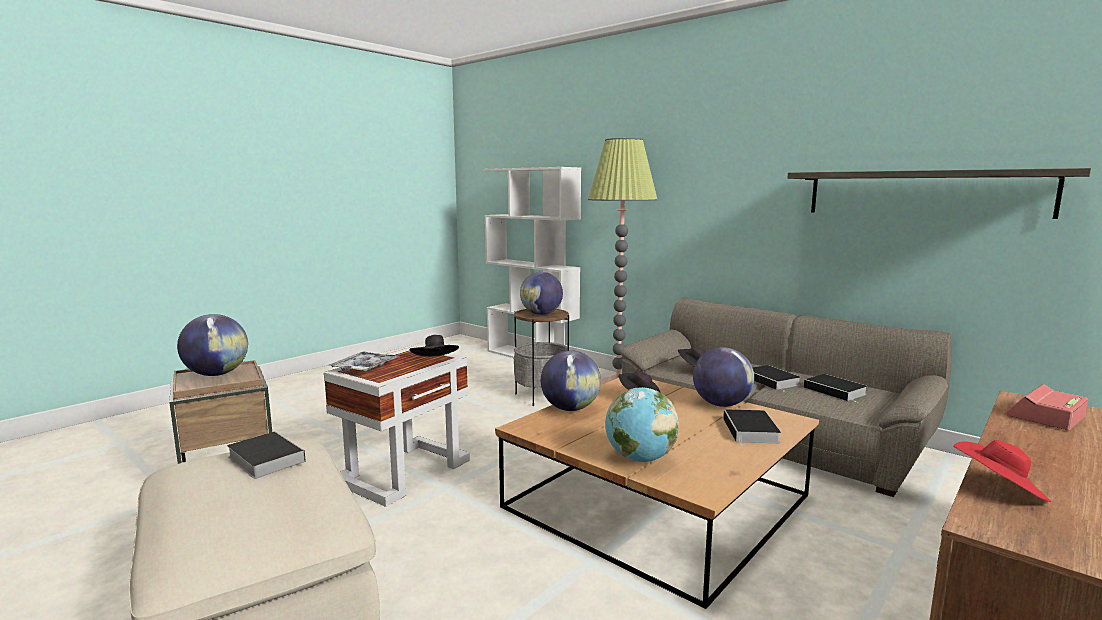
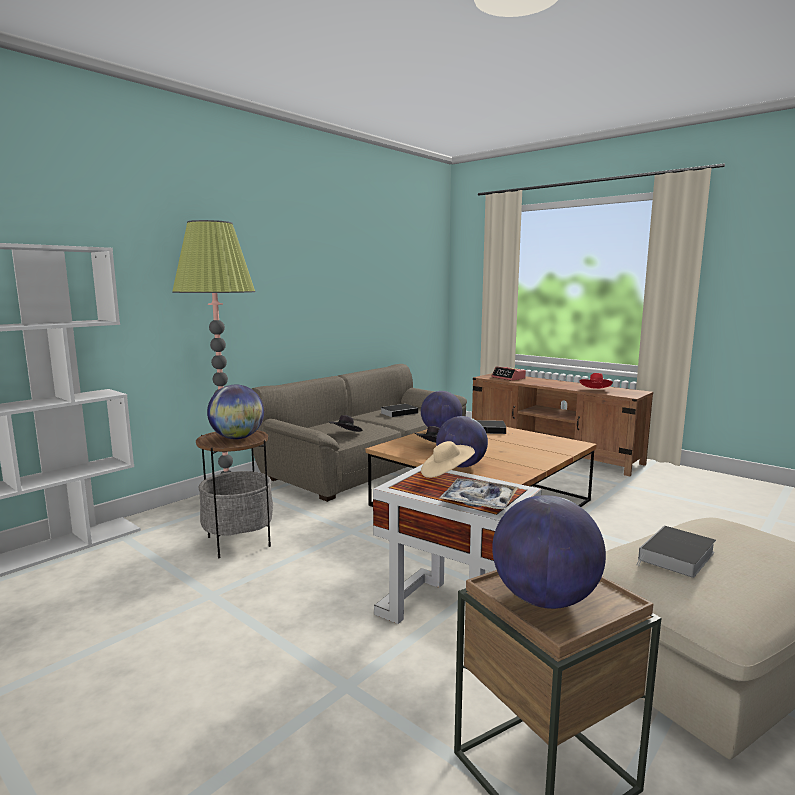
camera: 90 degrees left, 0 degrees up
(435, 362) = (446, 473): black hat -> beige hat
(640, 459) = (545, 452): globe -> none
(773, 381) = (377, 421): book -> none
(923, 193) = (379, 282): shelf -> none

